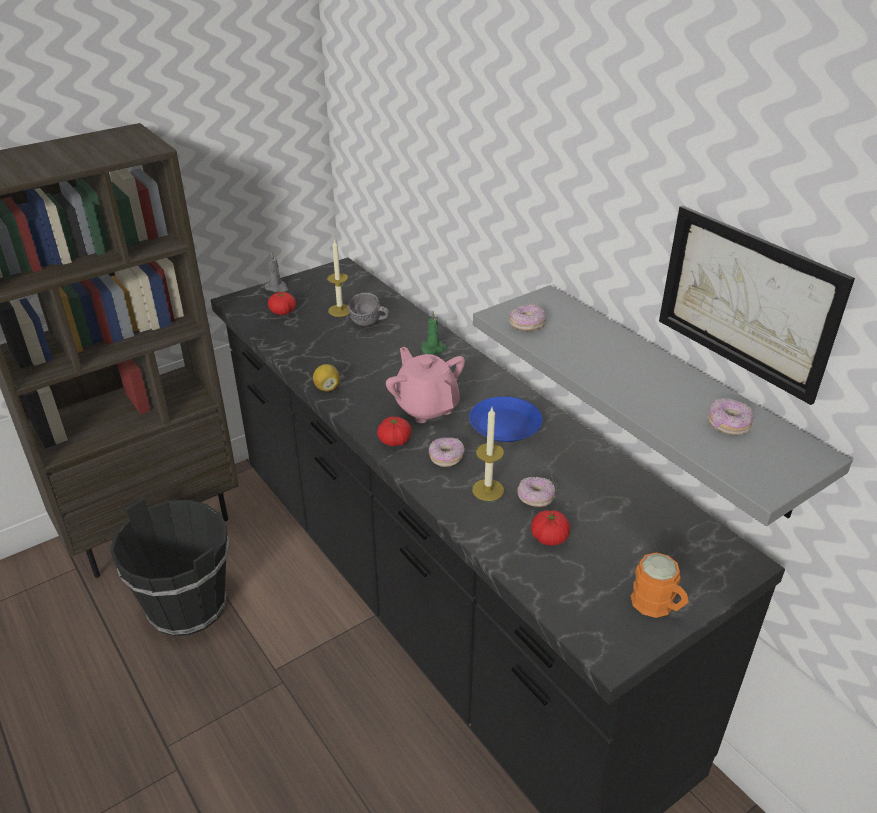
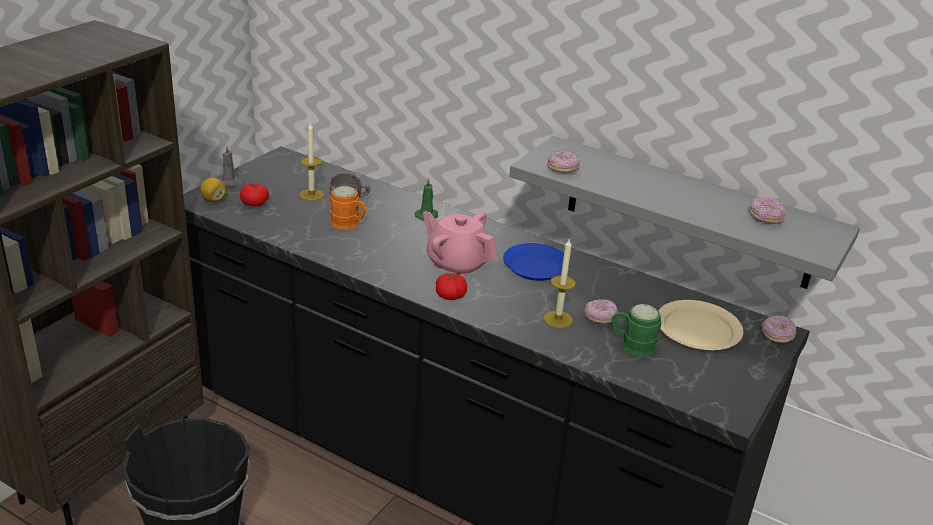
camera: 25 degrees left, 5 degrees down
(327, 388) = (353, 263): lemon -> lemon (213, 200)
(446, 458) = (505, 301): donut -> donut (776, 335)
(549, 537) = (631, 344): tomato -> green mug
(641, 536) = (697, 329): none -> beige plate
(658, 606) = (743, 374): orange mug -> orange mug (349, 224)
(746, 301) = (760, 119): picture -> none

